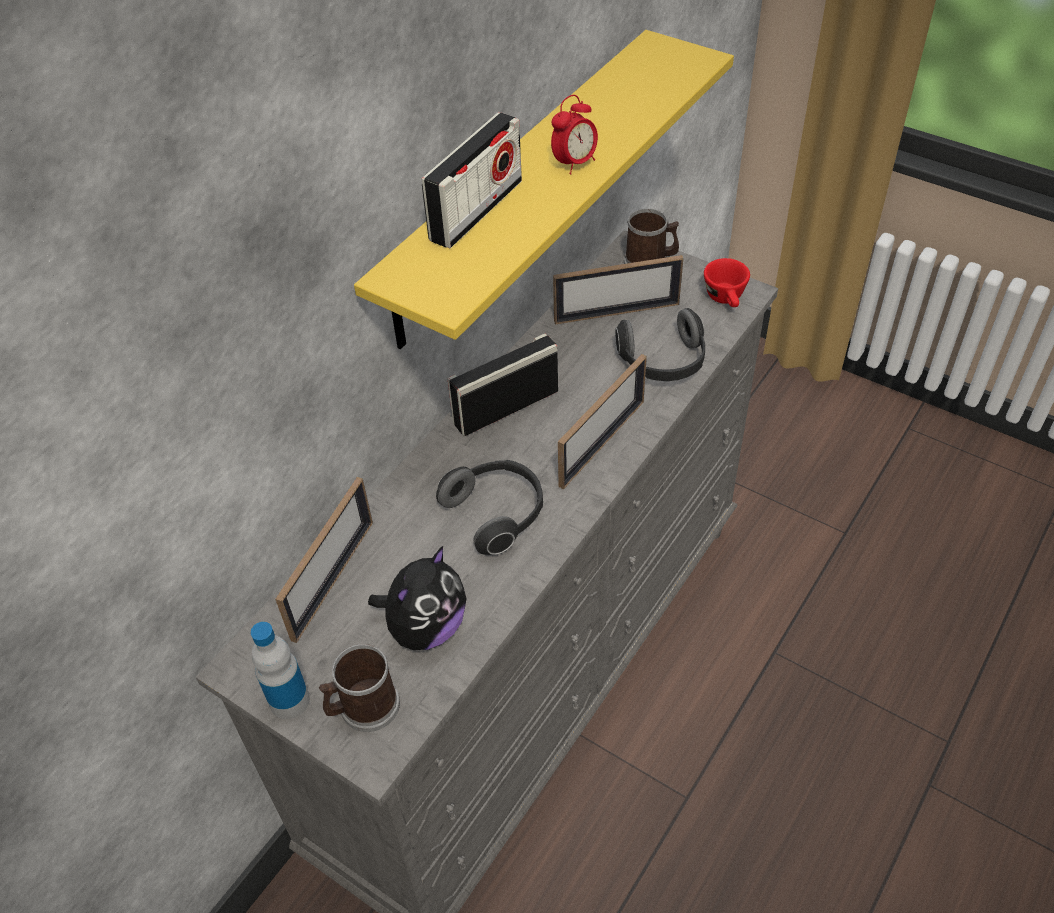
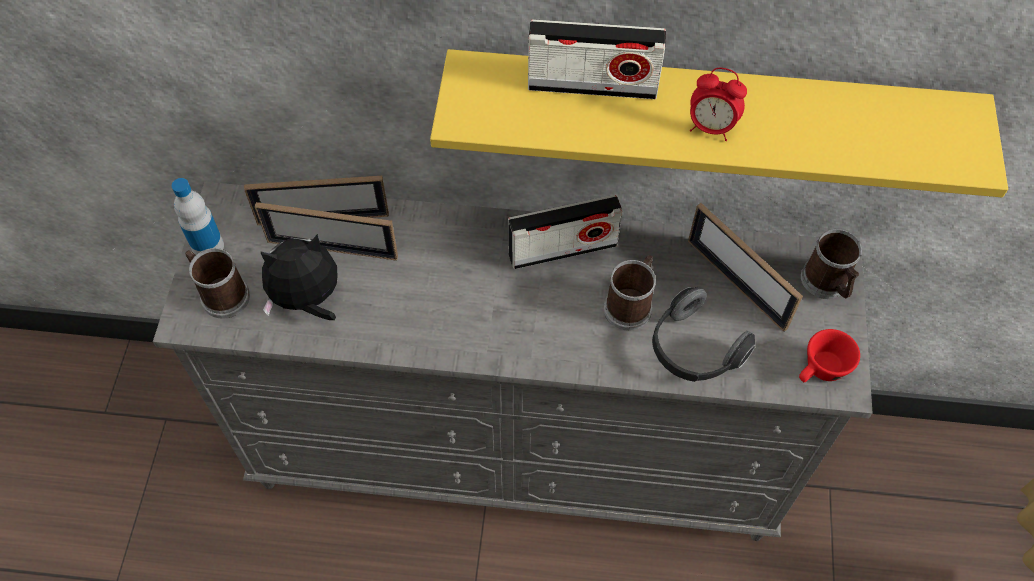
camera: 60 degrees right, 10 degrees up
(426, 627) = (307, 300): plush toy -> plush toy turned 150 degrees clockwise
(497, 514) = (441, 296): headphones -> none
(506, 407) = (562, 249): radio -> radio turned 135 degrees clockwise
(594, 384) = (630, 305): none -> mug
(602, 443) = (563, 340): picture frame -> picture frame (332, 249)

